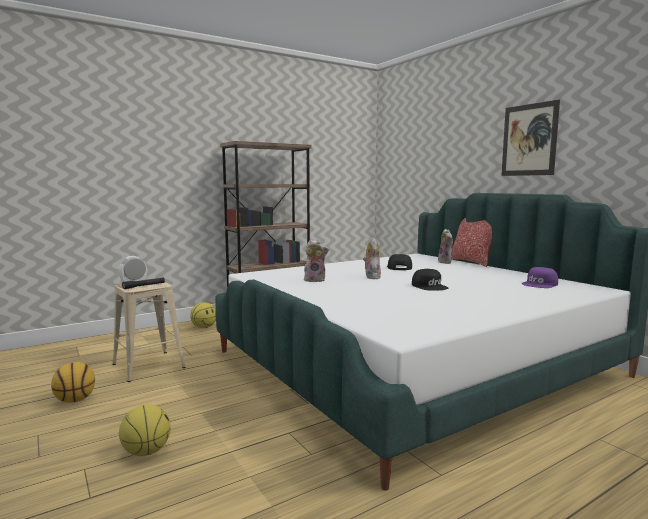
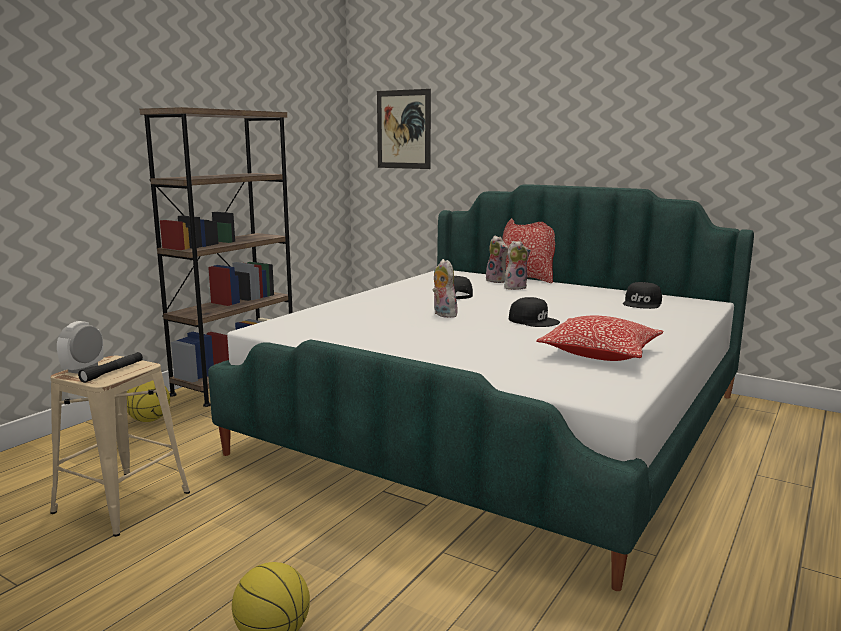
camera: 25 degrees left, 5 degrees up
(75, 400) = (52, 589): basketball -> none
(315, 280) = (377, 328): plush toy -> plush toy (515, 287)
(444, 310) = (600, 353): none -> pillow
(529, 140) = (595, 117): picture -> picture (403, 129)
(540, 284) = (643, 303): purple cap -> black cap

